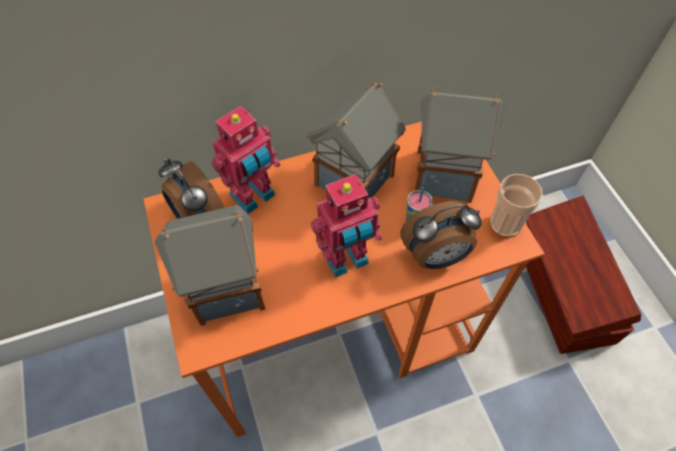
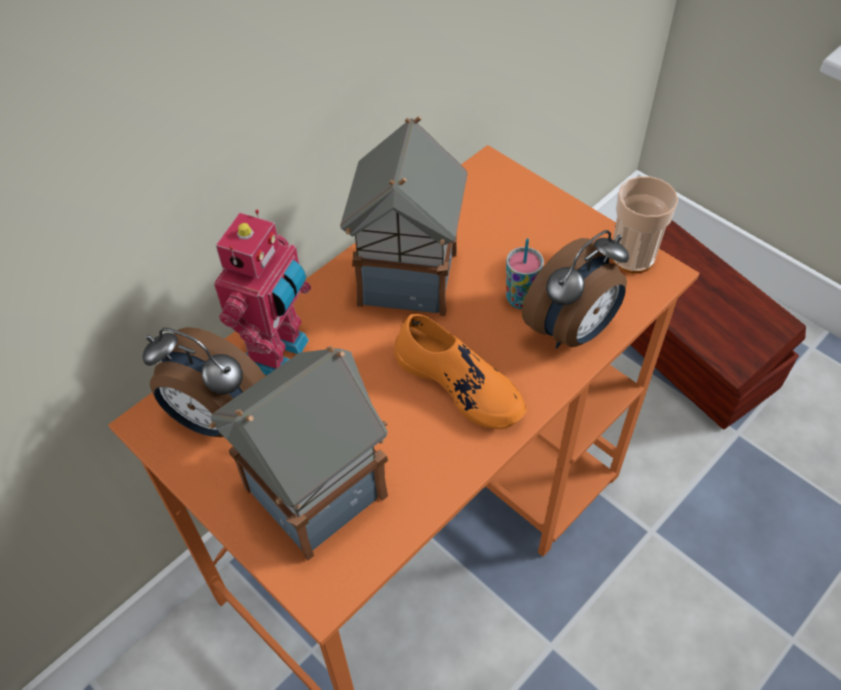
camera: 25 degrees left, 5 degrees down
(346, 260) = (460, 383): toy robot -> orange shoe
(446, 175) = (524, 226): toy house -> none

